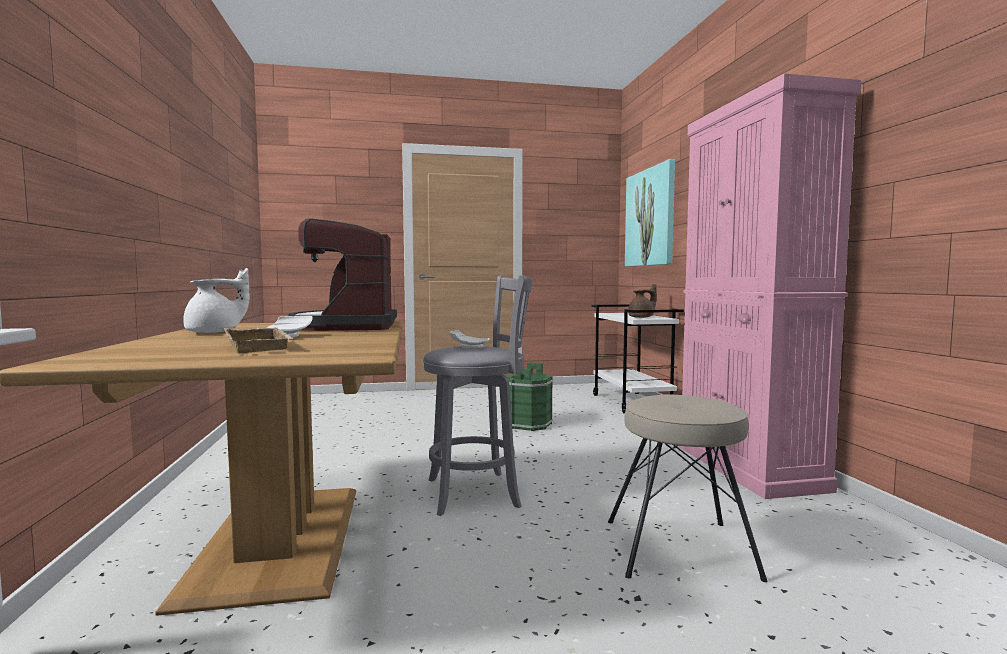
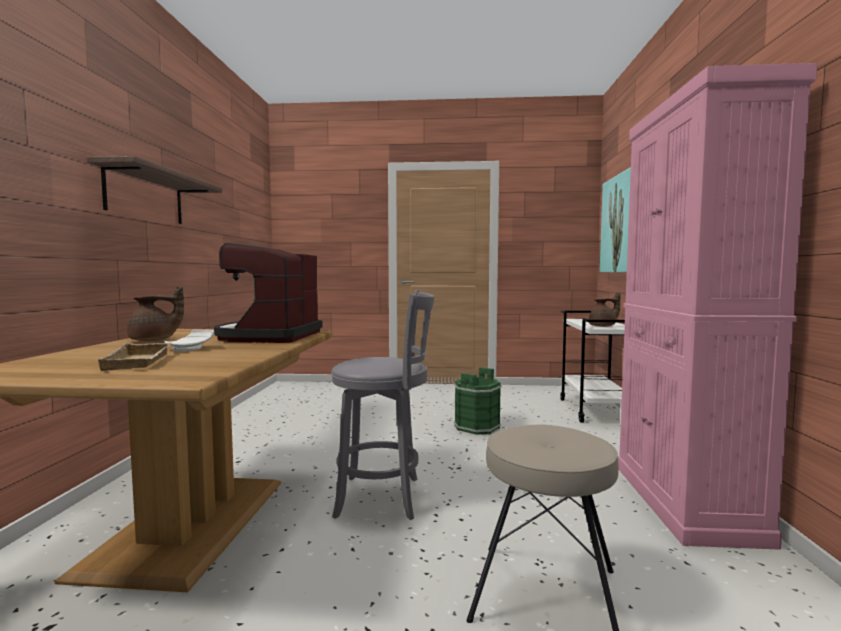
camera: 15 degrees right, 0 degrees up
(158, 162) = (145, 196): none -> shelf
(215, 332) = (154, 340): white teapot -> brown teapot
(469, 346) = (379, 358): white plate -> none

